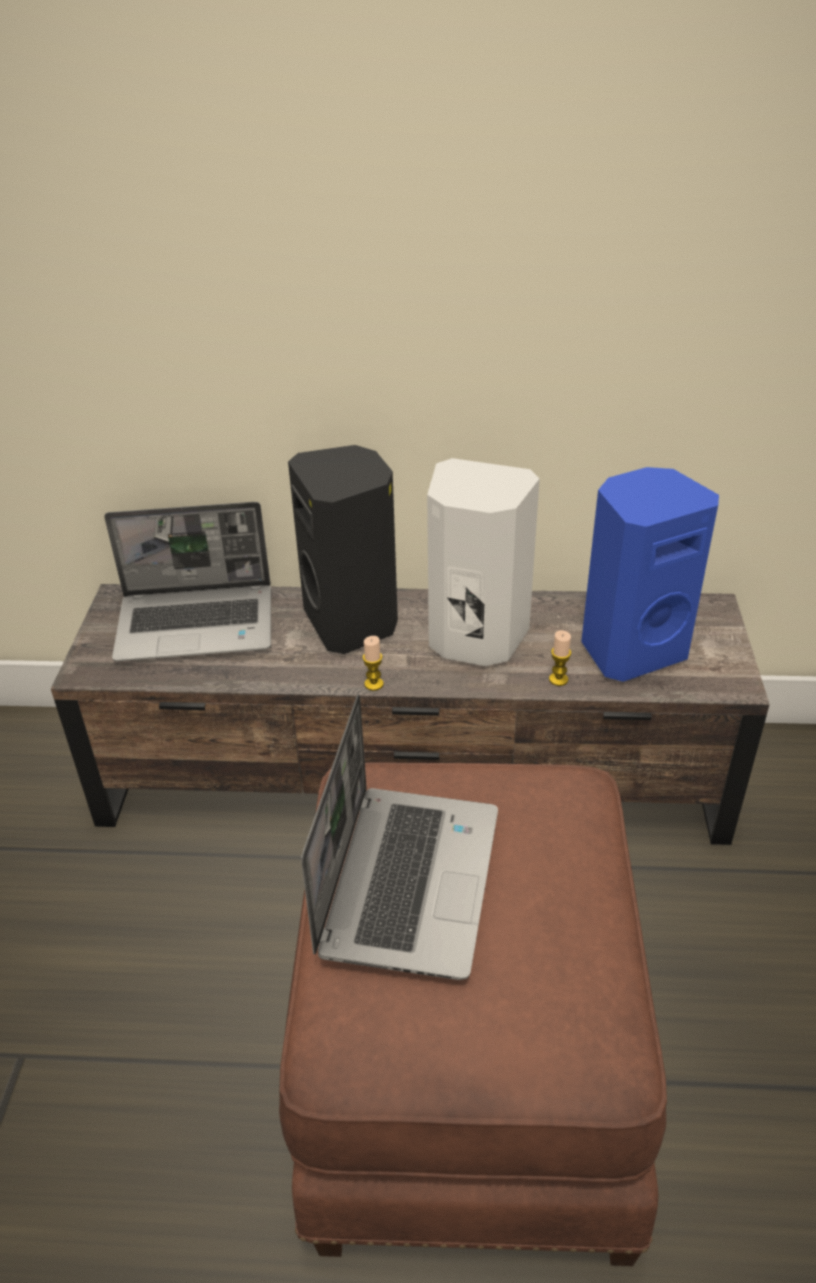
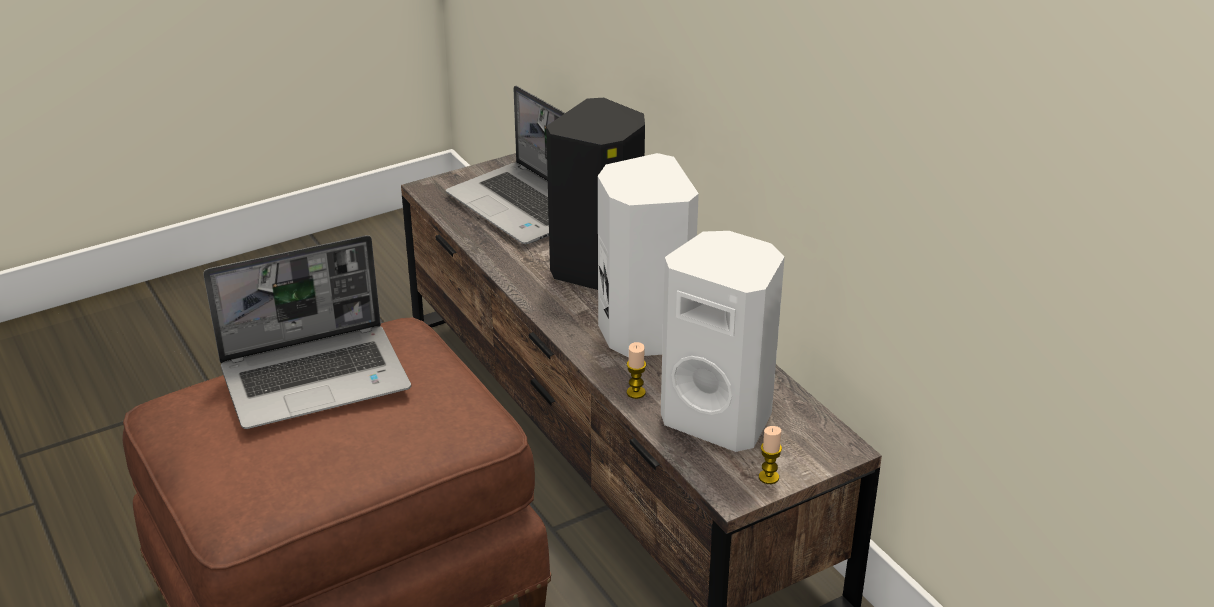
camera: 55 degrees right, 5 degrees down
(374, 684) = (537, 307): candle -> candle (768, 477)
(631, 649) = (720, 418): blue speaker -> white speaker

